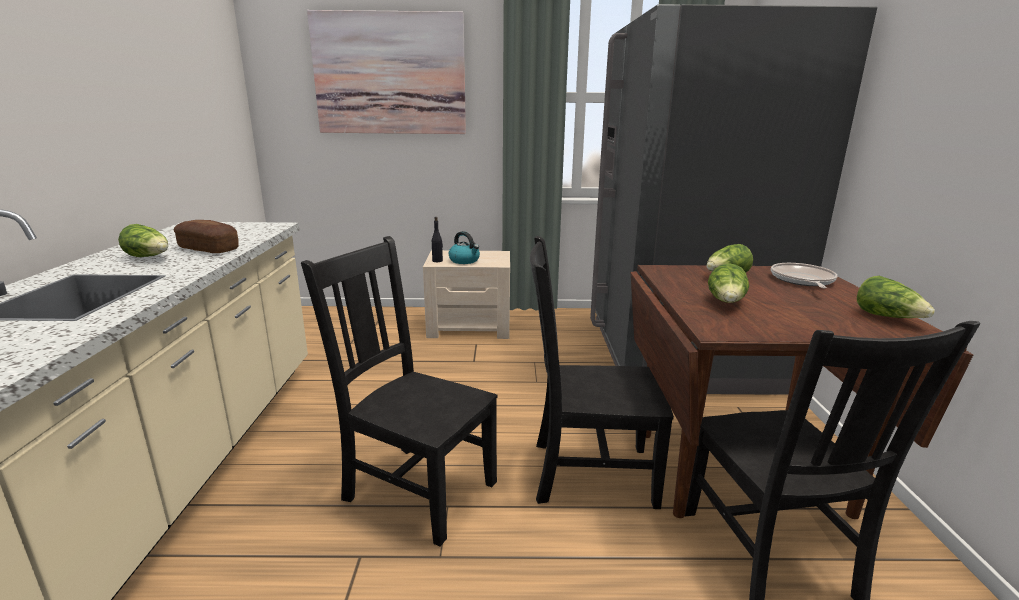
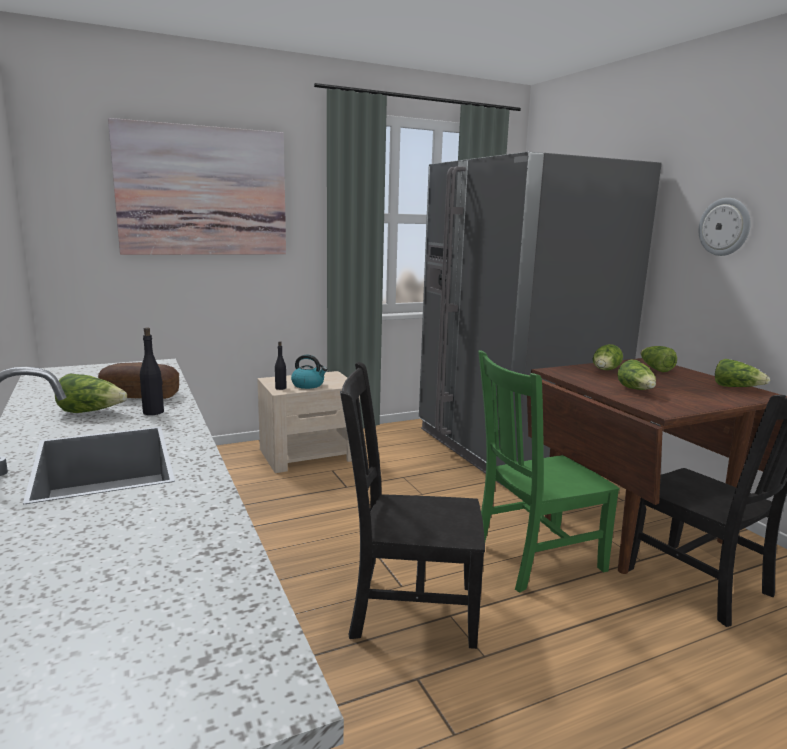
camera: 25 degrees left, 5 degrees down
(187, 263) = (153, 412): none -> black bottle
(588, 473) = (534, 558): black chair -> green chair
(802, 280) = (655, 369): frying pan -> lettuce
(939, 91) = (725, 227): none -> wall clock

